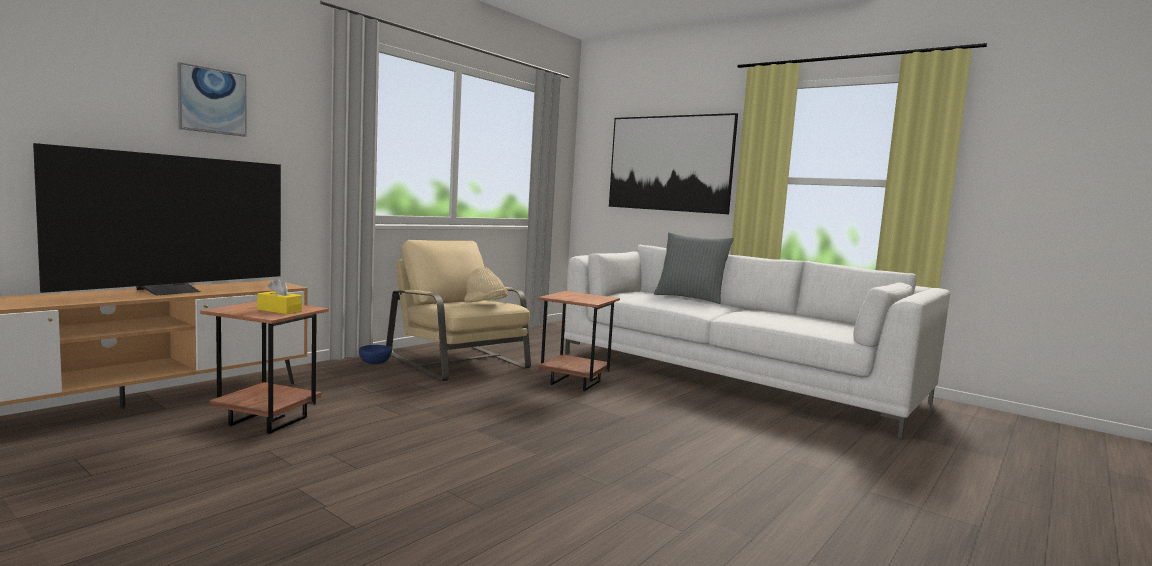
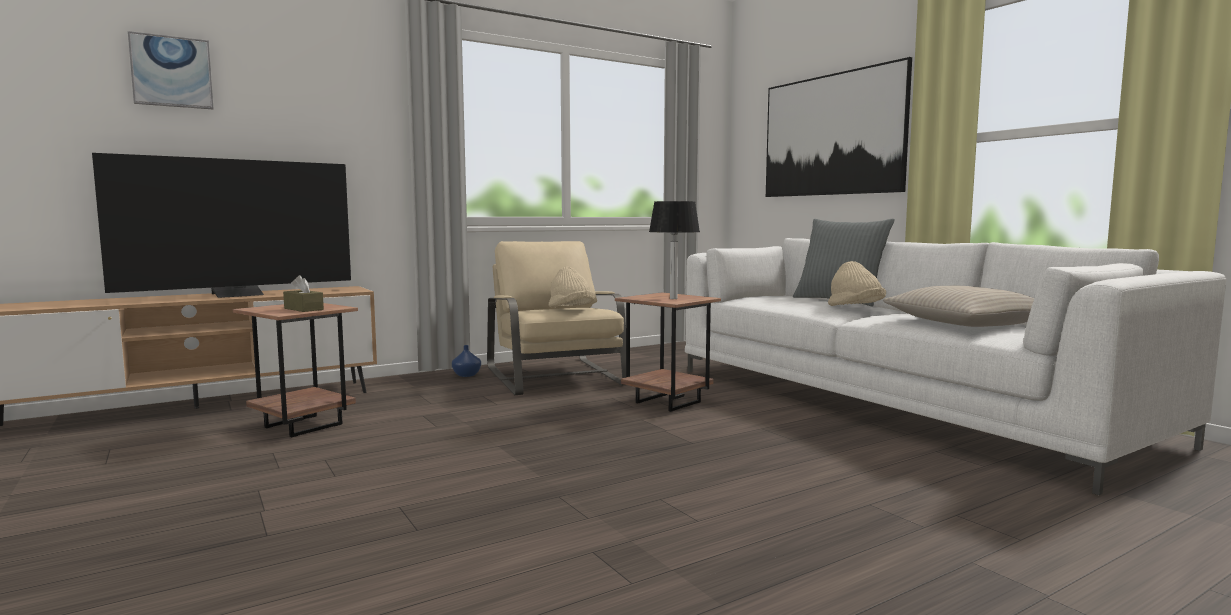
camera: 20 degrees right, 0 degrees up
(212, 101) = (284, 106): picture -> picture (171, 72)
(279, 310) = (303, 309): yellow tissue box -> brown tissue box
(375, 362) = (467, 375): blue bowl -> blue vase
(586, 298) = (674, 298): none -> table lamp
(712, 306) = (855, 308): none -> beige hat
(800, 320) = (965, 323): none -> beige pillow

